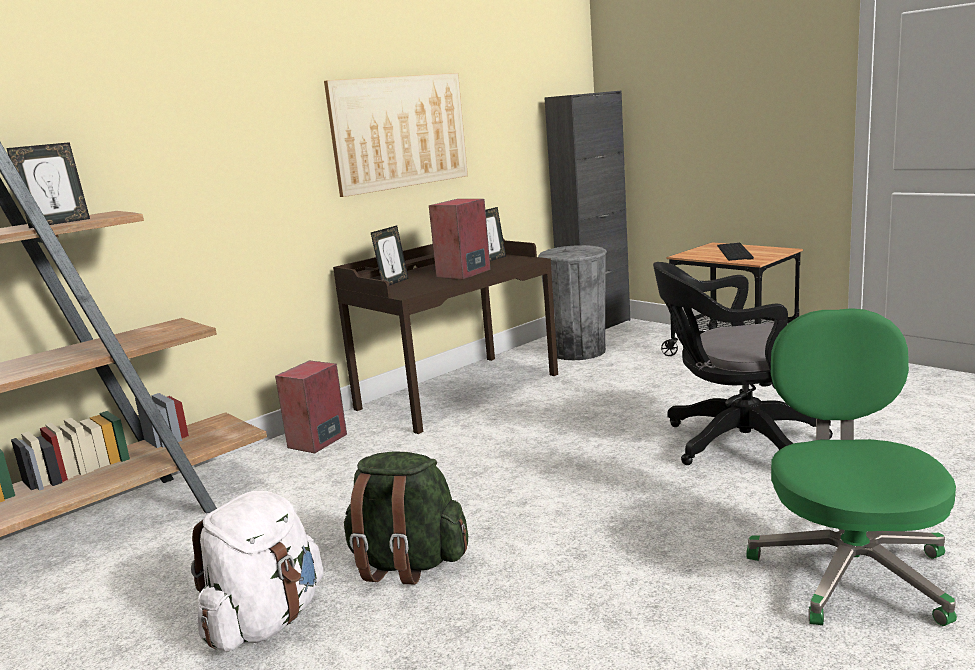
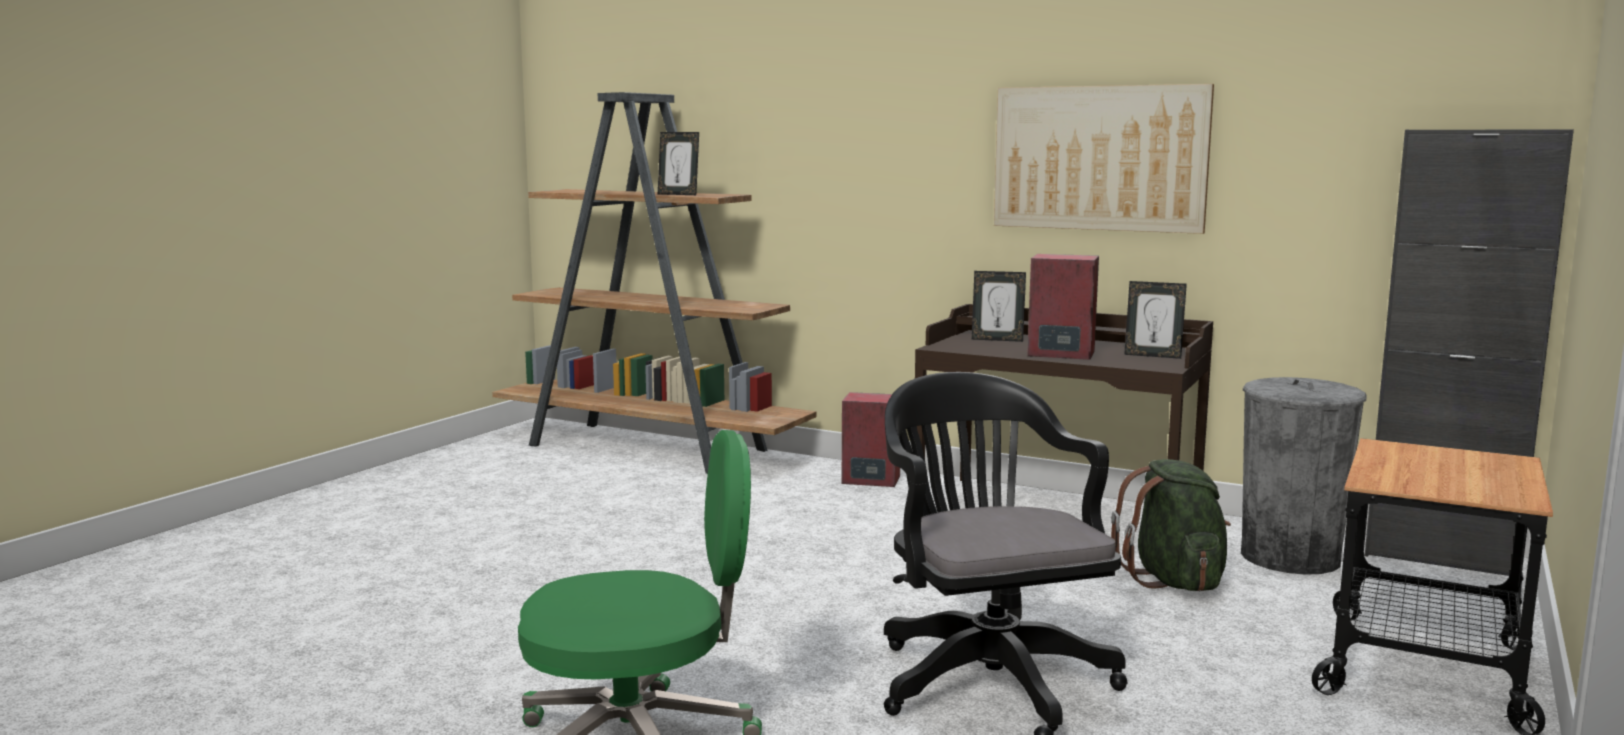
camera: 70 degrees right, 5 degrees down
(267, 621) = (544, 522): white backpack -> none
(407, 564) = (632, 549): green backpack -> green backpack (1174, 581)
(736, 252) = (1452, 472): keyboard -> none

